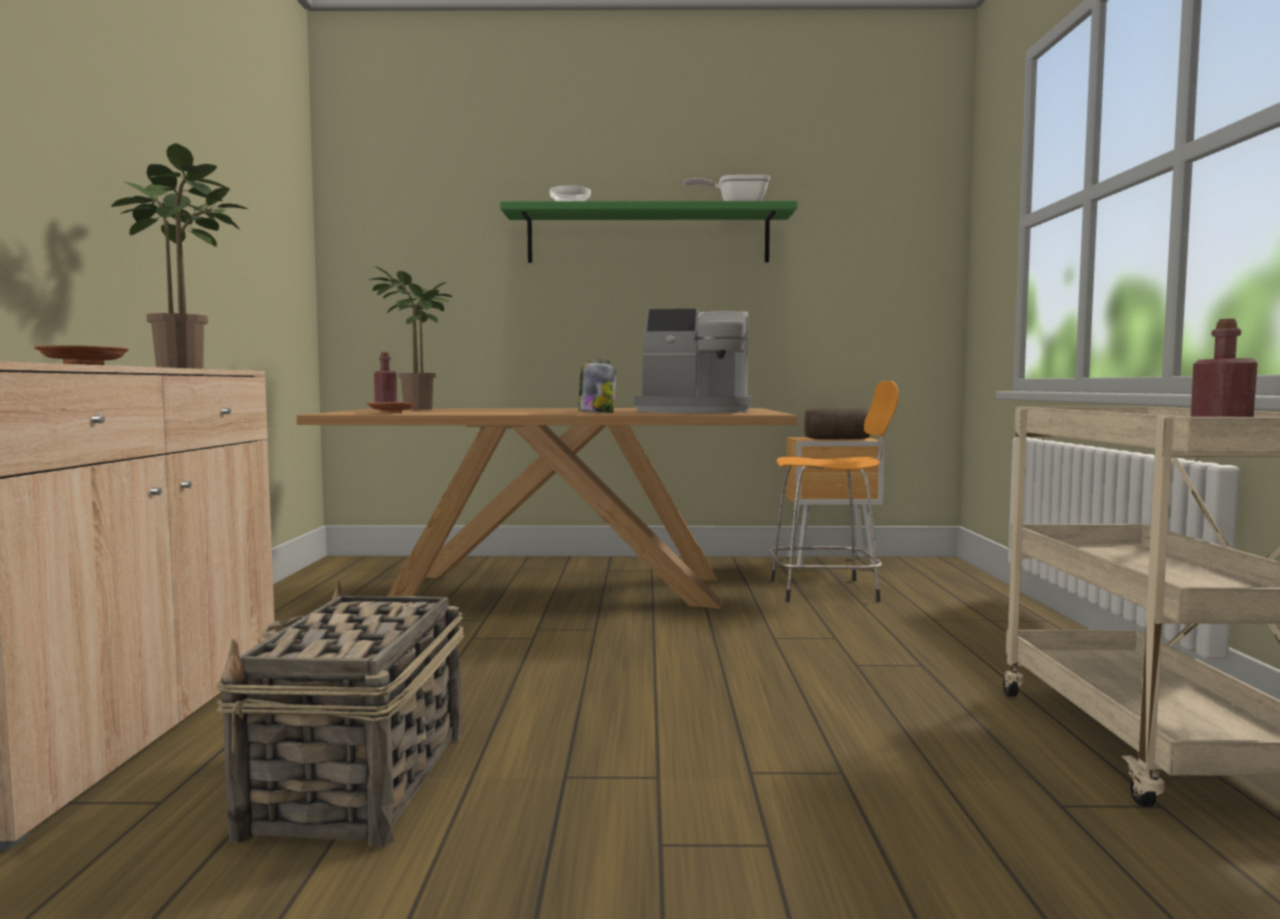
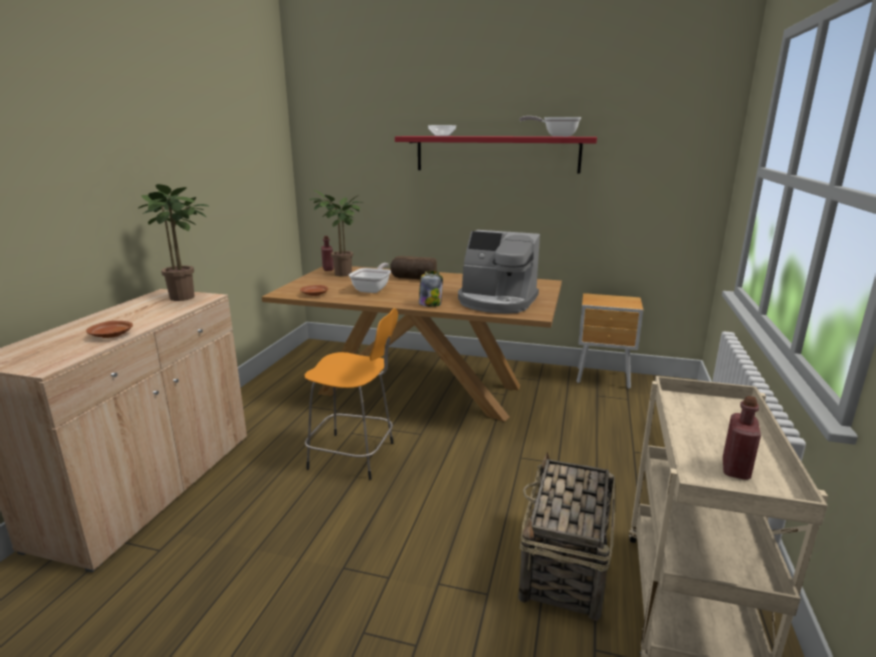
camera: 15 degrees right, 15 degrees up
(358, 784) = (246, 553): basket -> basket (564, 566)
(486, 411) = (373, 289): none -> frying pan
(648, 237) = (496, 154): green shelf -> red shelf
(827, 591) = (582, 410): orange stool -> orange stool (355, 456)
(838, 439) = (614, 302): bread -> bread (413, 278)

